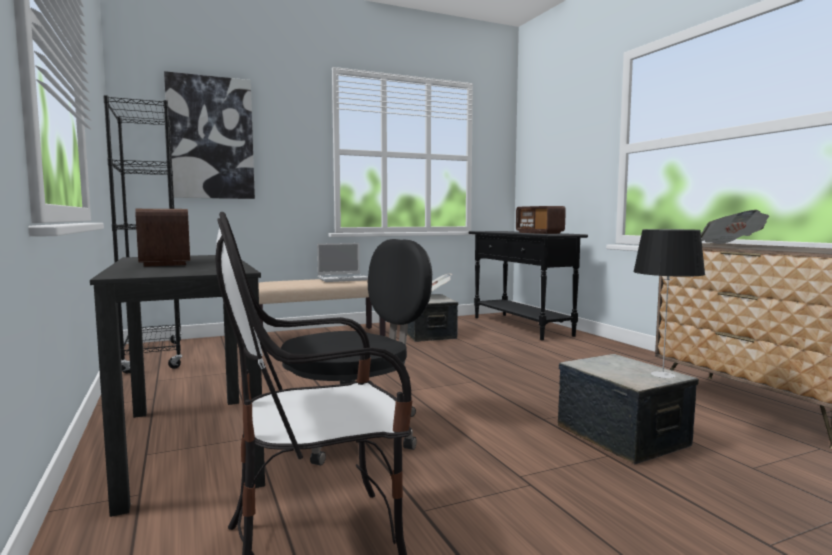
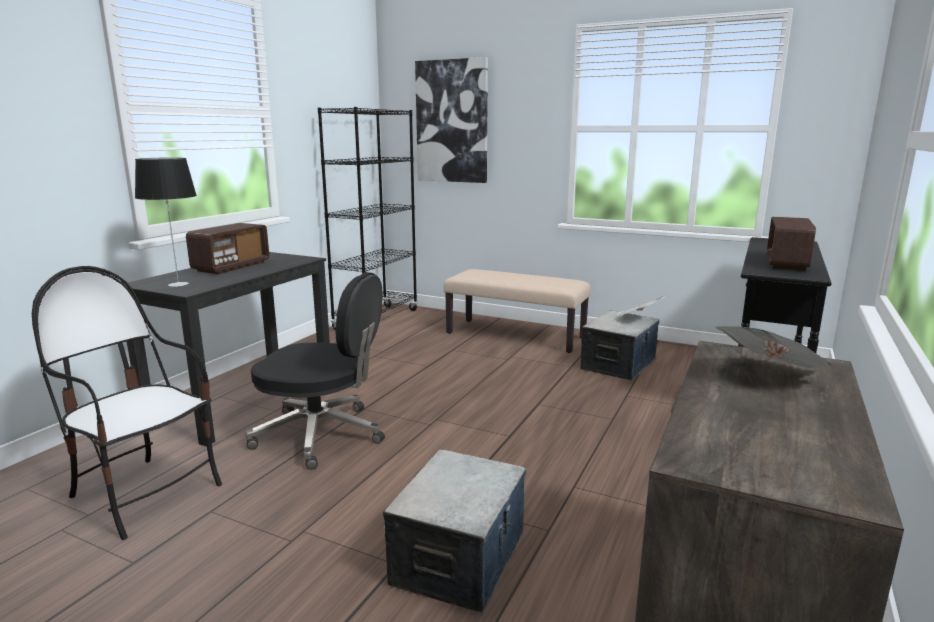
camera: 50 degrees right, 10 degrees up
(343, 279) = (541, 280): laptop -> none
(662, 375) = (463, 512): table lamp -> table lamp (177, 284)

